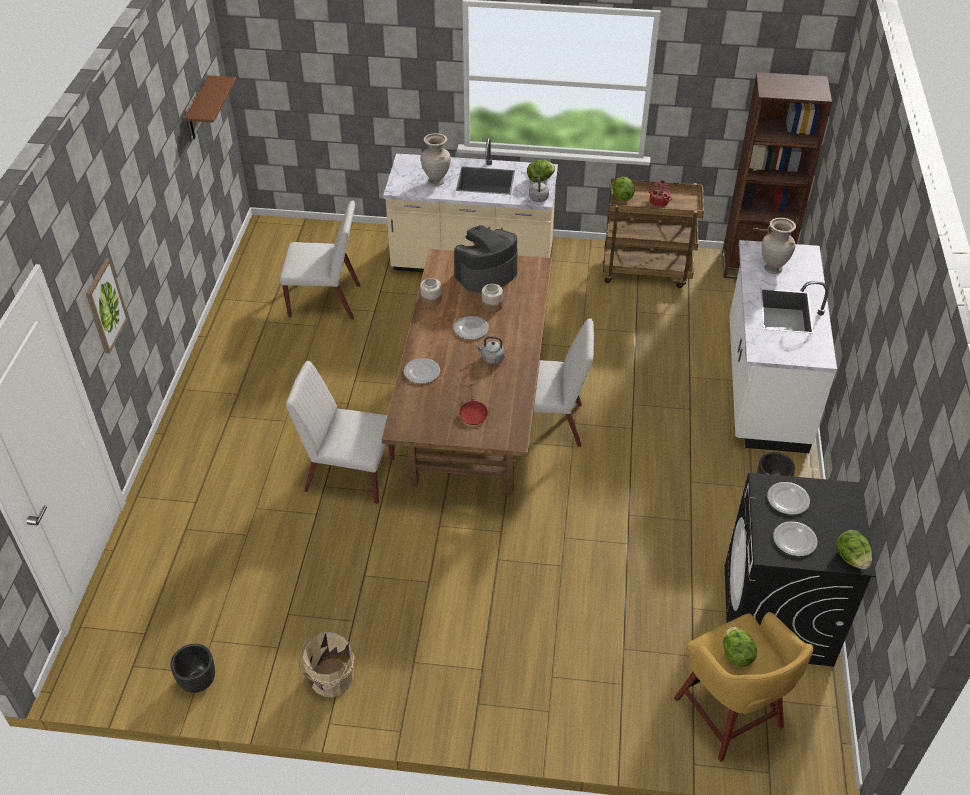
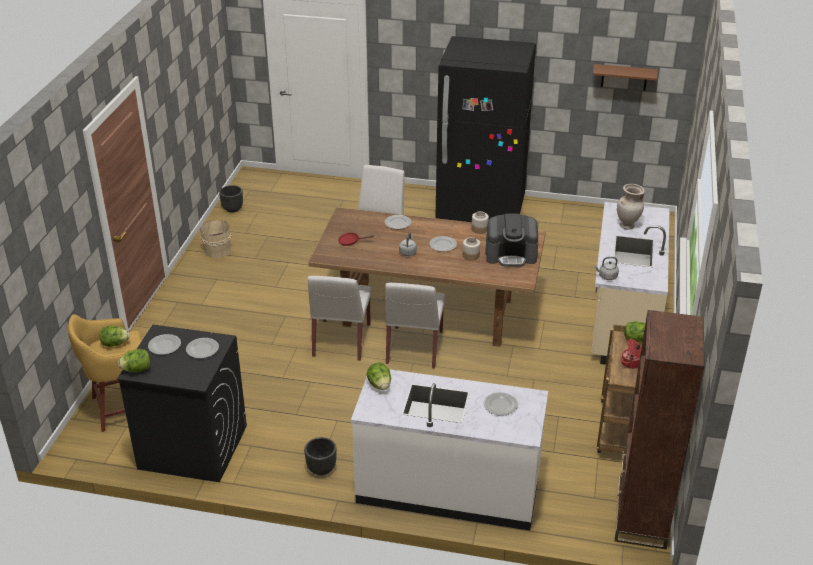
camera: 95 degrees right, 10 degrees down
(105, 306) = (416, 73): picture -> none
(233, 374) = (480, 210): none -> black fridge
(326, 301) = (564, 246): white chair -> white chair (341, 341)
(486, 274) = (511, 255): coffee machine -> coffee machine turned 120 degrees clockwise
(540, 179) = (639, 279): lettuce -> lettuce (379, 385)
(773, 268) = (500, 405): beige vase -> plate

